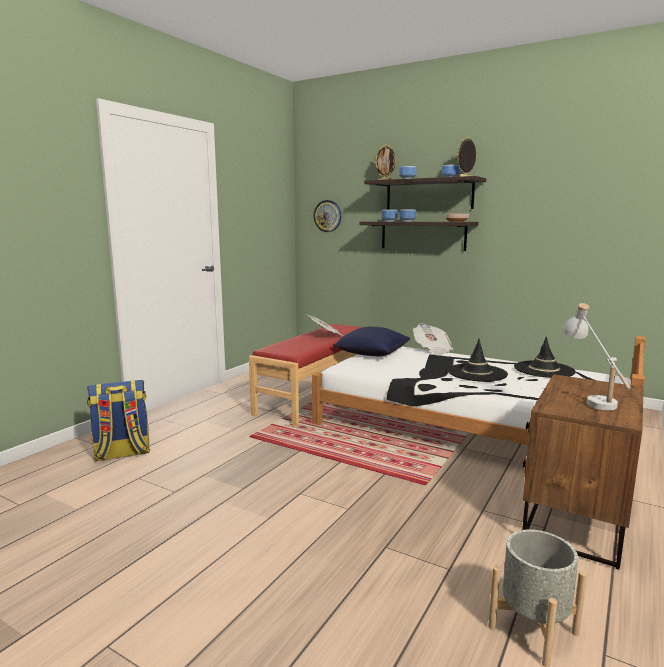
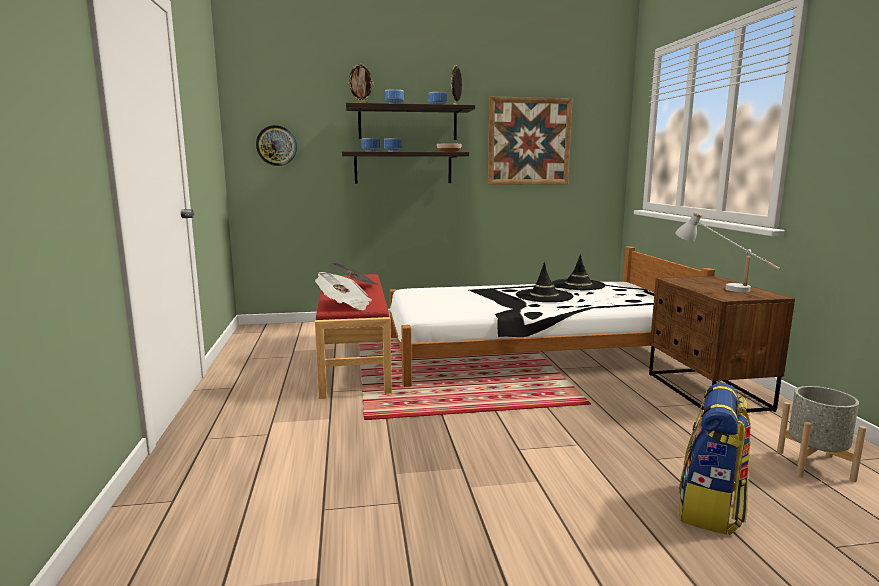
camera: 40 degrees left, 0 degrees up
(122, 453) = (238, 494): backpack -> backpack (710, 509)
(371, 354) = (418, 298): blue pillow -> none
(432, 350) = (461, 286): newspaper -> newspaper (345, 305)
(552, 209) = (529, 141): none -> picture

